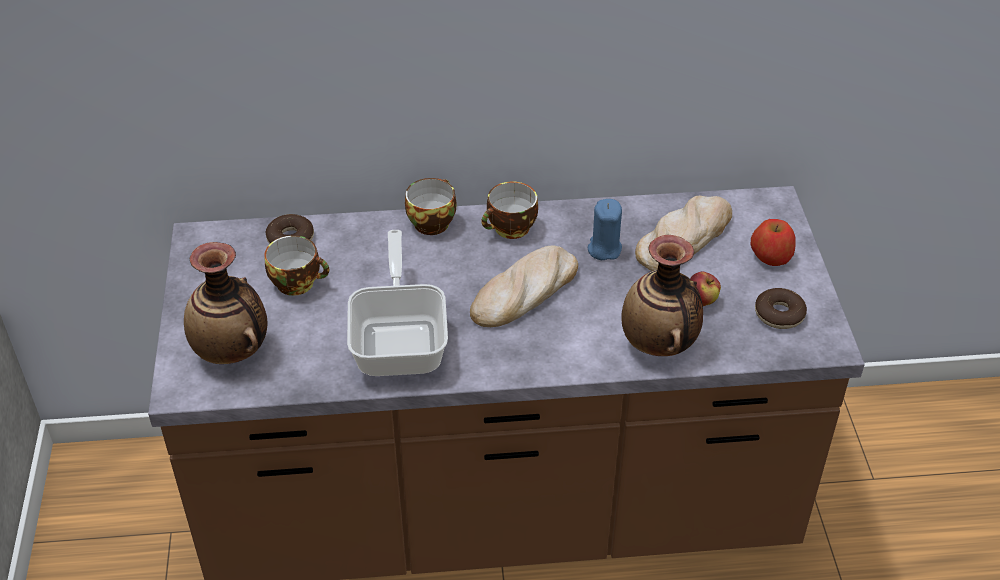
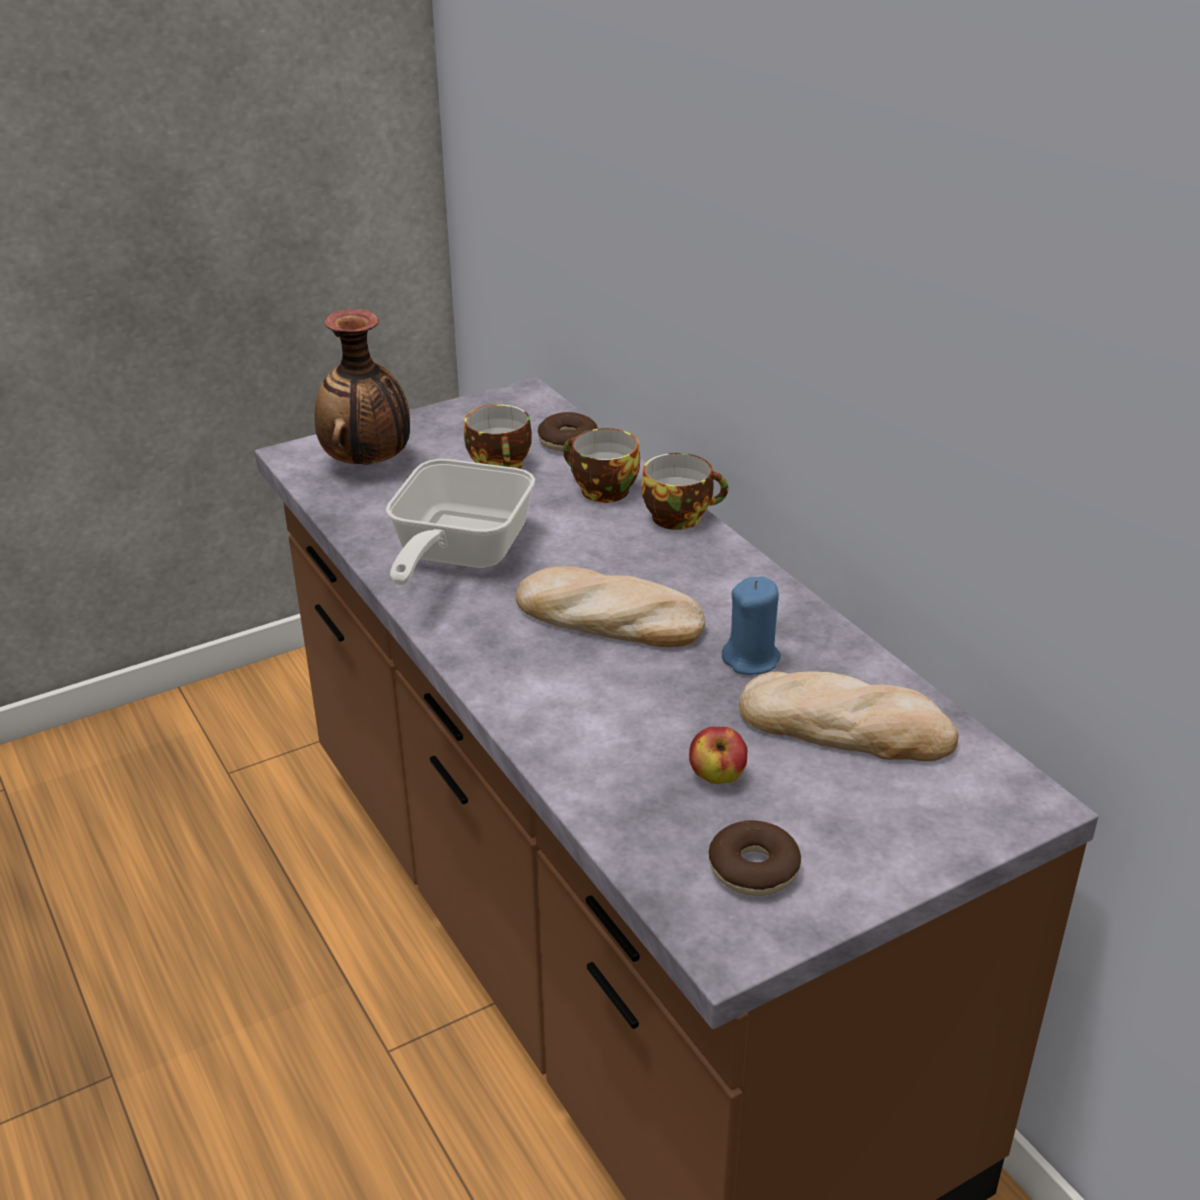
camera: 65 degrees right, 10 degrees down
(401, 340) = (455, 555): frying pan -> frying pan turned 135 degrees clockwise
(510, 229) = (720, 575): cup -> cup (601, 491)
(659, 344) = (593, 759): vase -> none
(771, 256) = (888, 828): apple -> none

